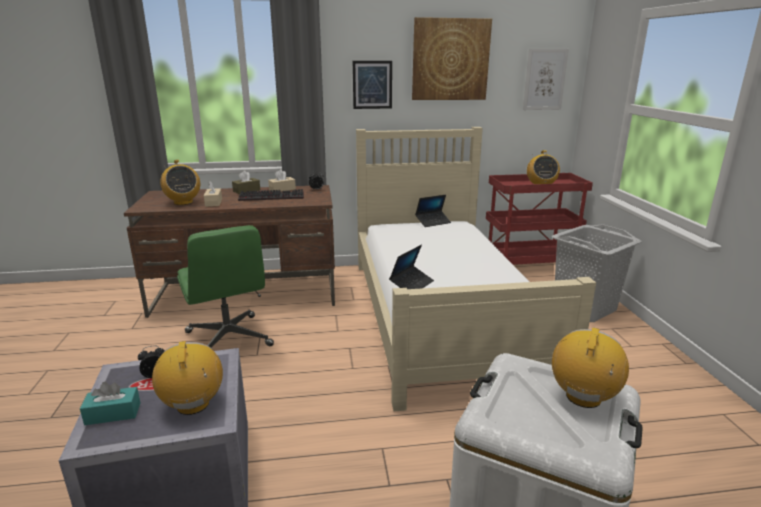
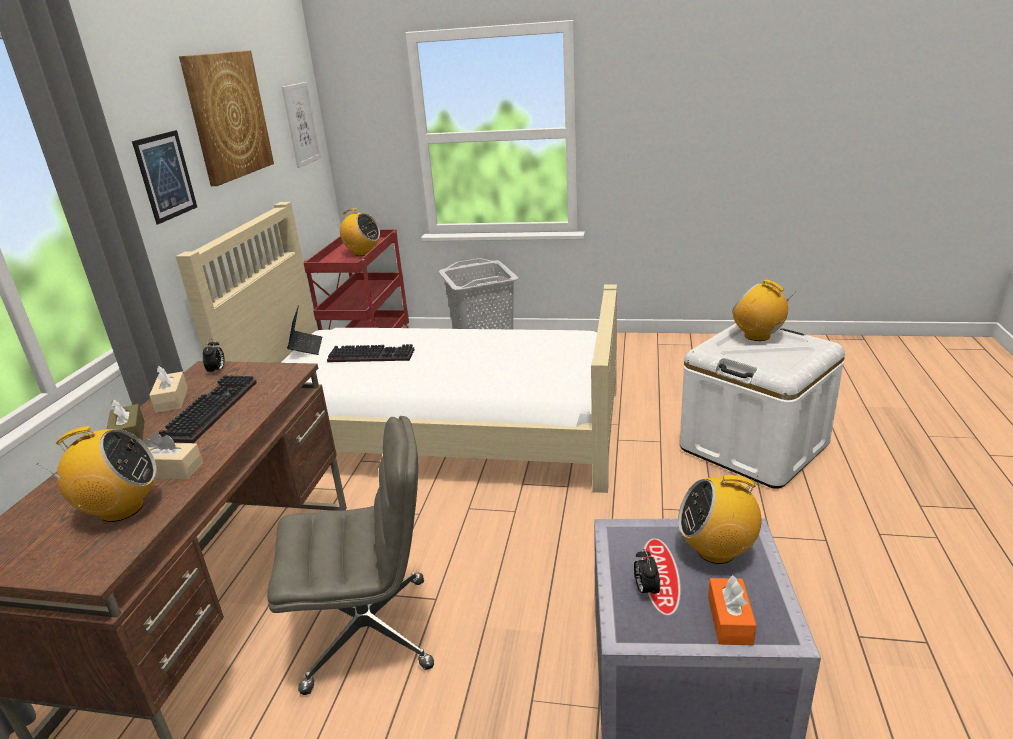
camera: 70 degrees left, 5 degrees up
(113, 414) = (729, 620): turquoise tissue box -> orange tissue box
(229, 339) = (369, 632): green office chair -> grey office chair
(411, 284) = (490, 386): laptop -> none
(435, 240) = (373, 355): none -> keyboard

